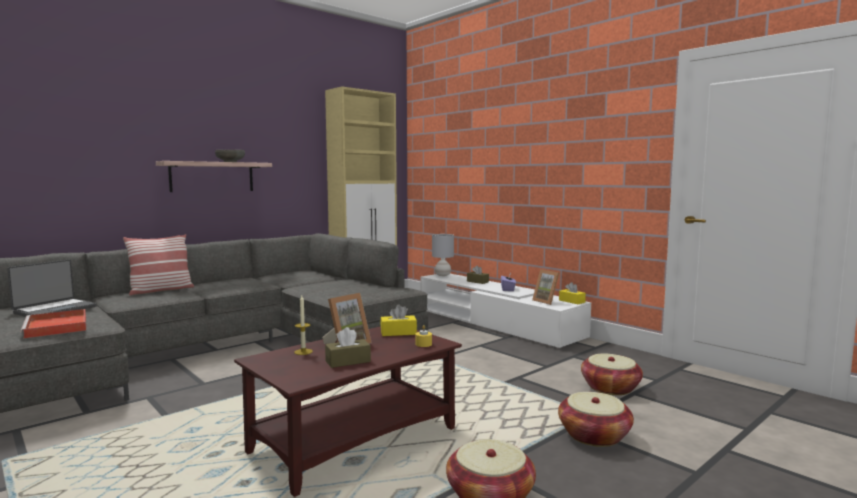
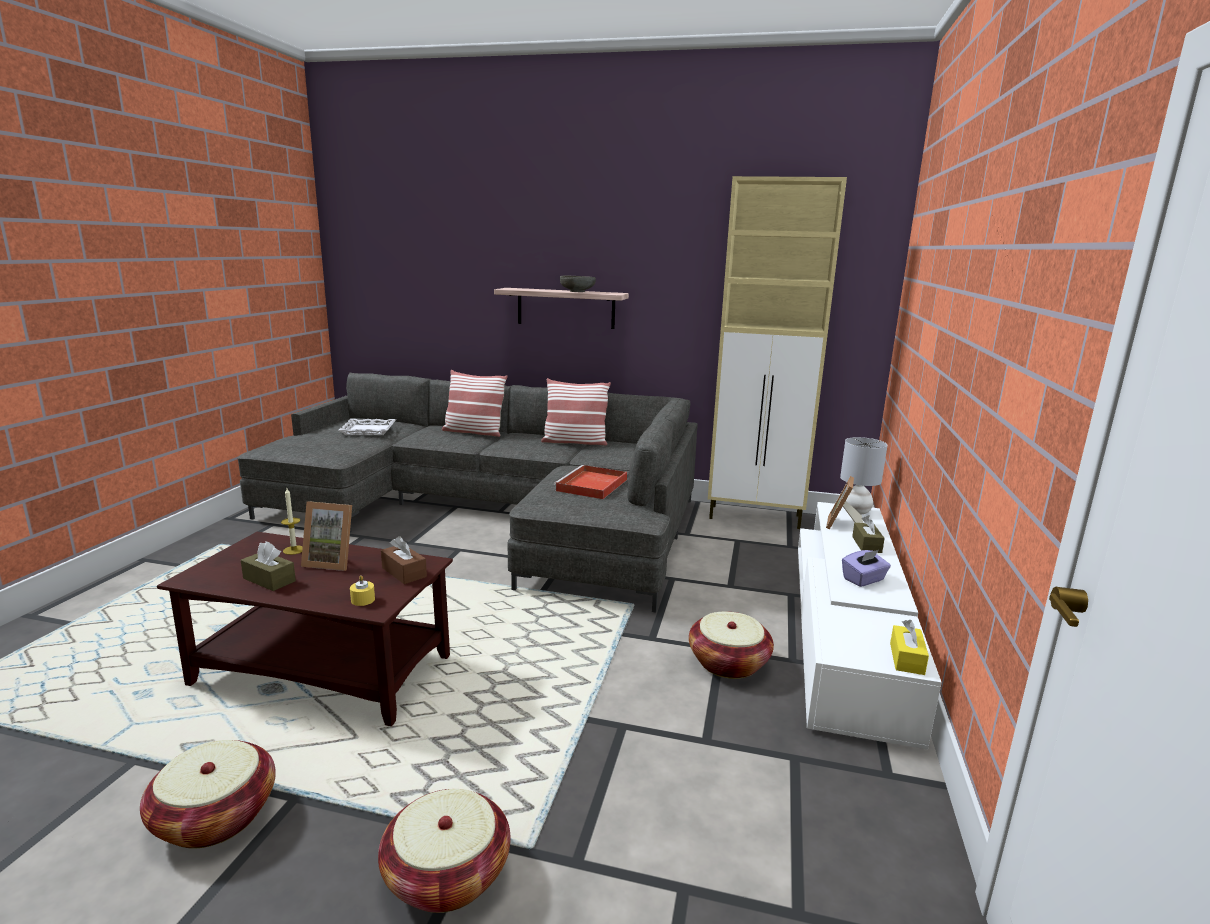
camera: 55 degrees right, 10 degrees up
(54, 310) = (368, 430): laptop -> white tray
(57, 327) = (318, 449): red tray -> red tray (591, 485)
(254, 278) = (575, 442): none -> pillow
(398, 333) = (404, 572): yellow tissue box -> brown tissue box
(547, 301) = (859, 634): picture frame -> picture frame (842, 525)
(610, 388) = (679, 847): basket -> basket (728, 663)

